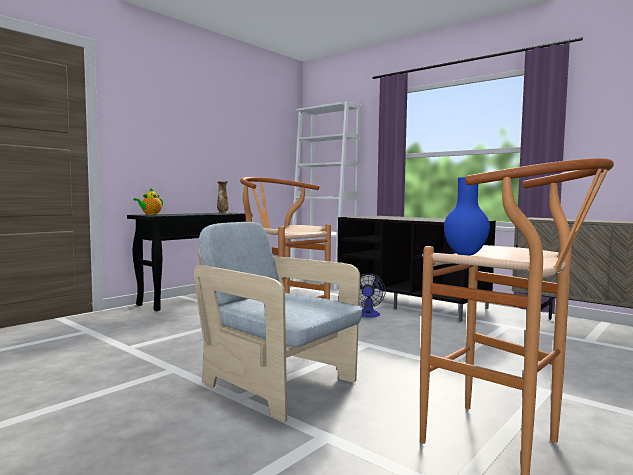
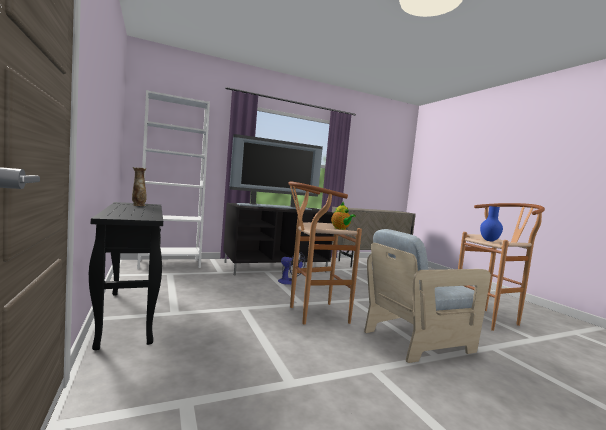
camera: 65 degrees left, 0 degrees up
(150, 214) = (116, 215): teapot -> teapot (341, 229)
(410, 218) = (274, 206): none -> television

